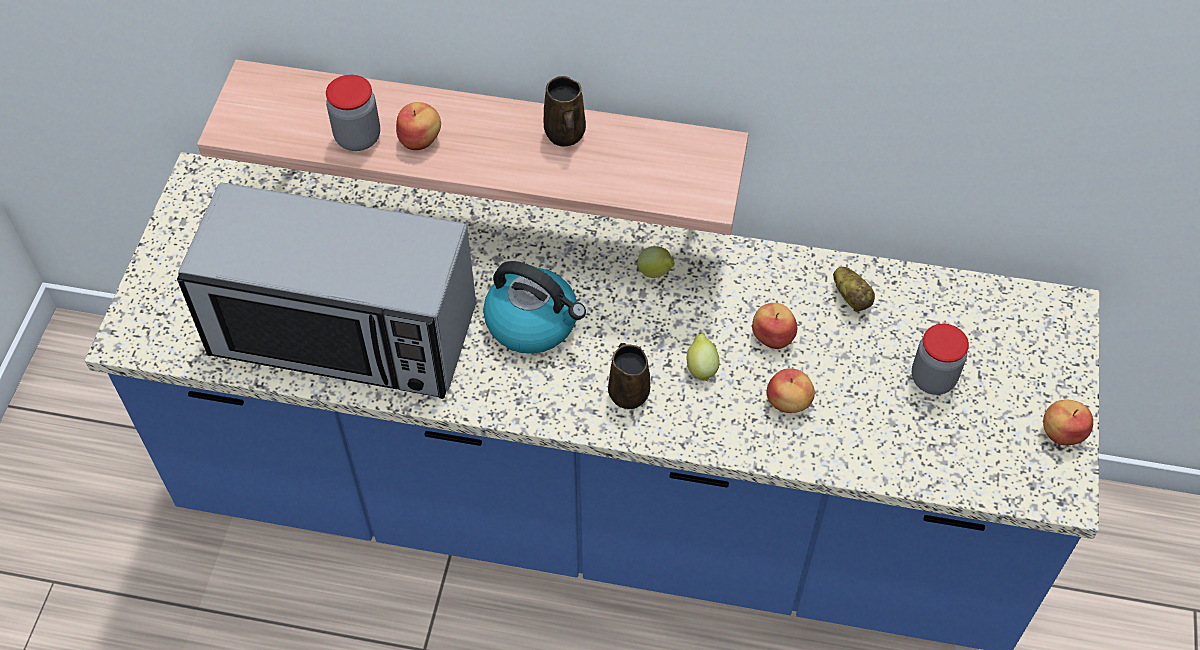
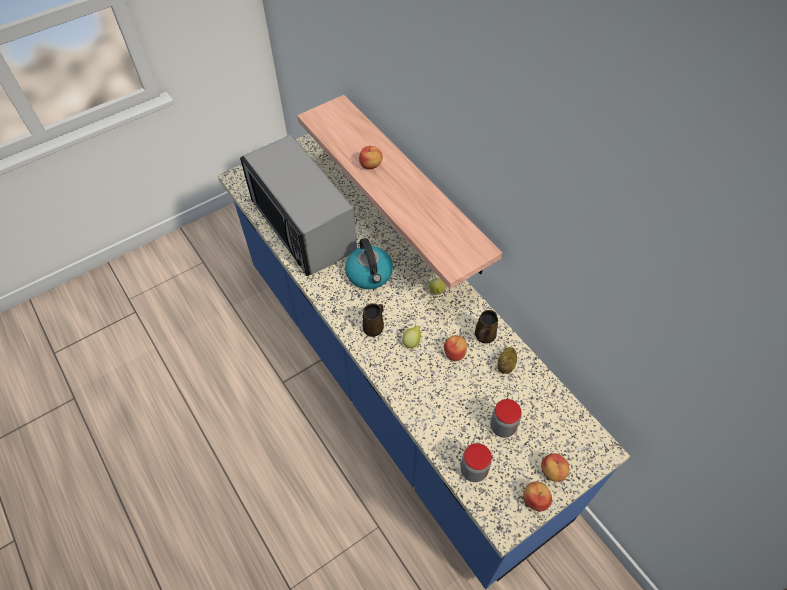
camera: 45 degrees right, 0 degrees up
(358, 137) = (350, 149): jar -> jar (473, 470)
(565, 135) = (426, 201): brown mug -> brown mug (484, 336)
(788, 403) = (430, 384): apple -> apple (552, 472)

